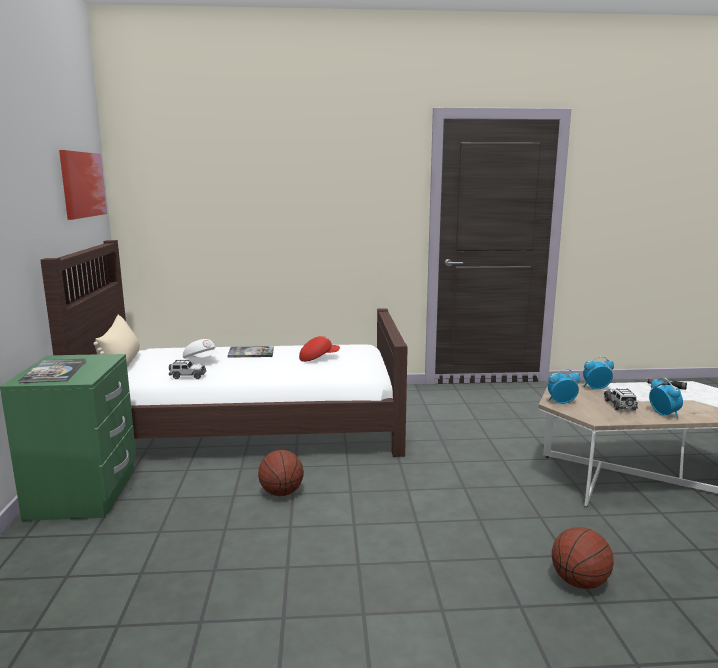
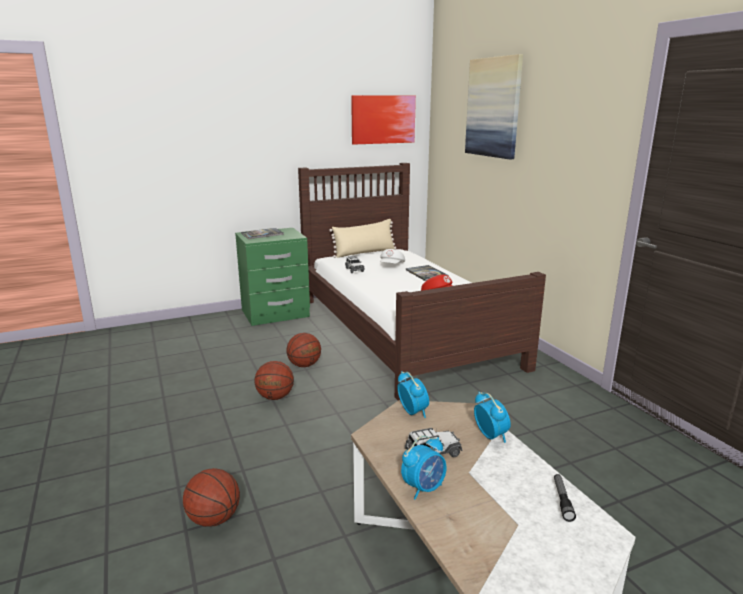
camera: 70 degrees right, 5 degrees up
(244, 168) = (493, 107): none -> picture
(349, 521) = (275, 397): none -> basketball

